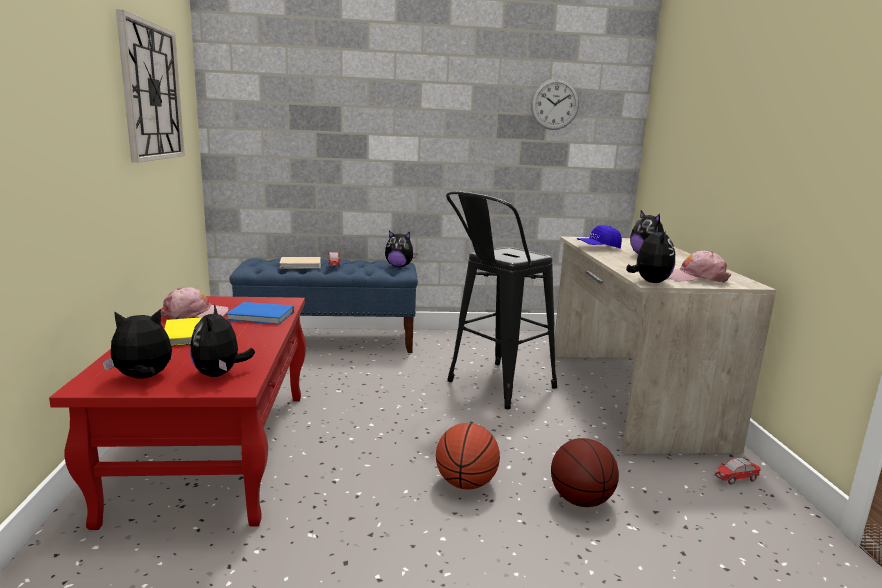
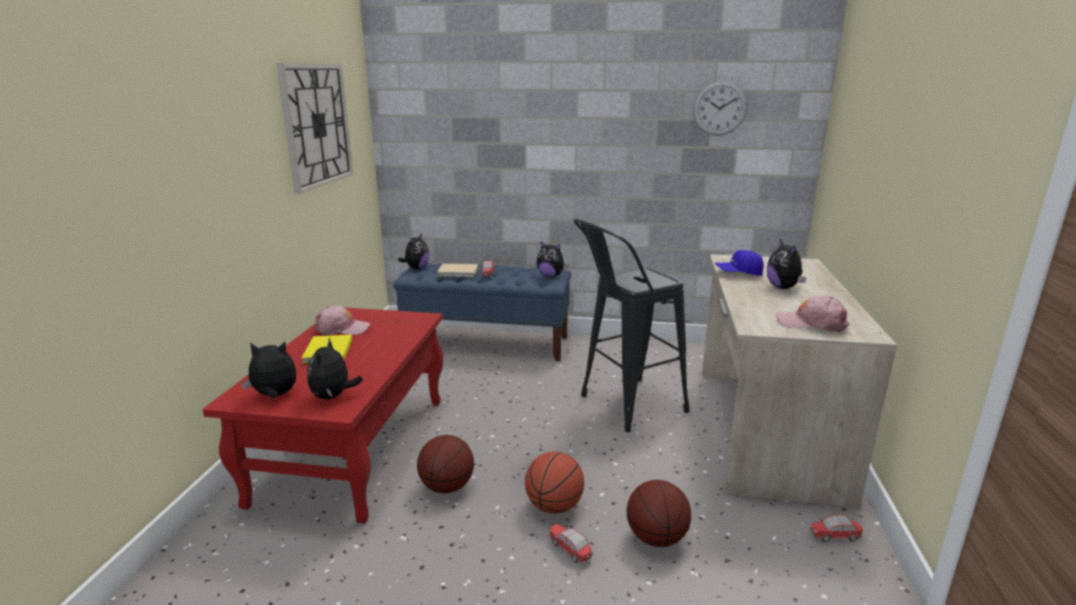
camera: 15 degrees right, 5 degrees up
(262, 316) = (395, 334): blue book -> none
(341, 478) = (447, 487): none -> basketball
(501, 523) = (569, 550): none -> toy car
(649, 282) = (753, 327): plush toy -> plush toy (416, 268)

